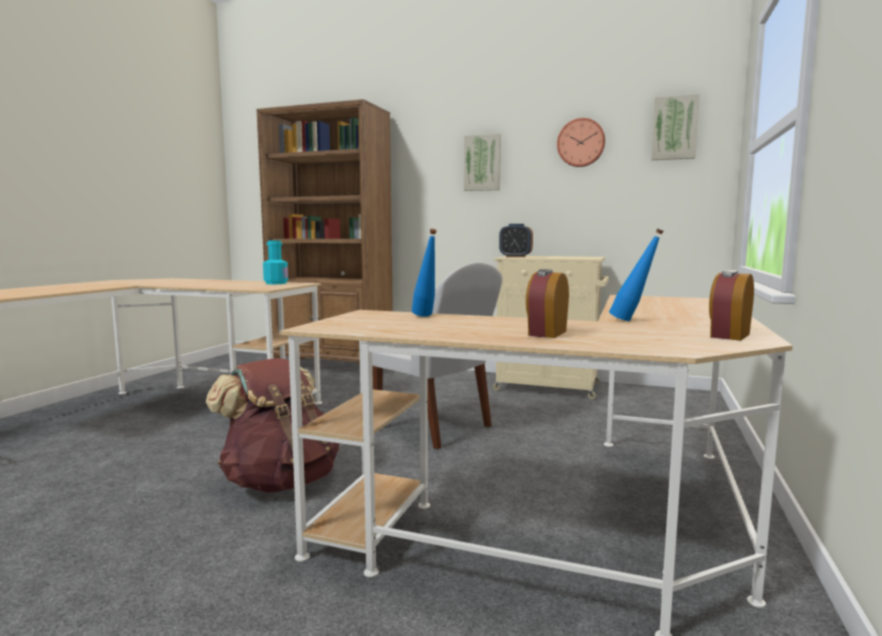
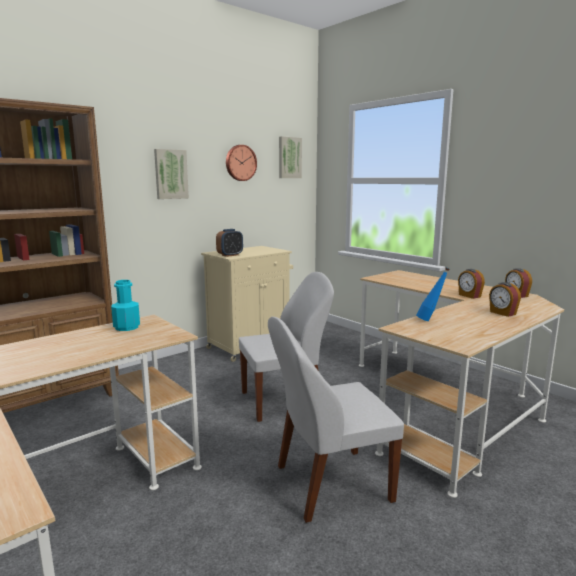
camera: 60 degrees left, 5 degrees up
(280, 481) = (329, 484): brown backpack -> white chair
(633, 321) = (469, 296): blue bottle -> alarm clock

